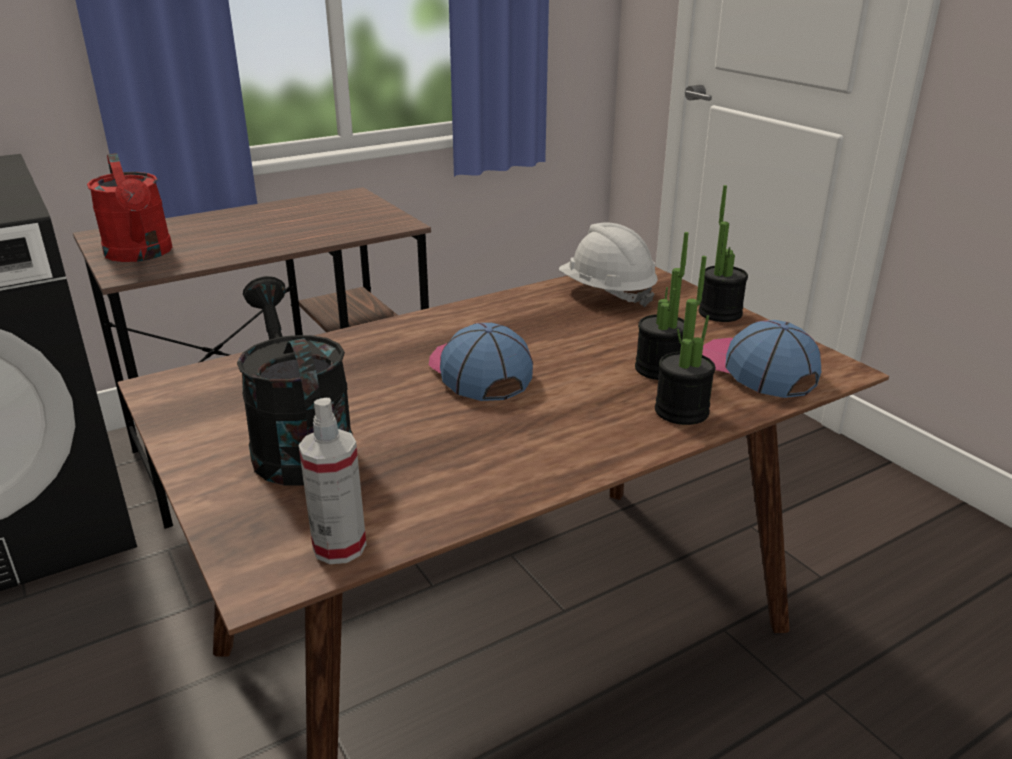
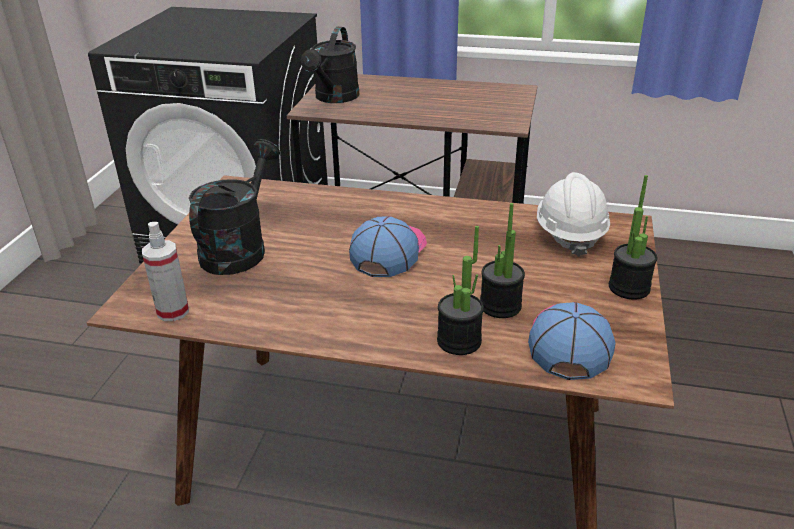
camera: 45 degrees right, 5 degrees up
(141, 254) = (334, 98): red watering can -> black watering can

